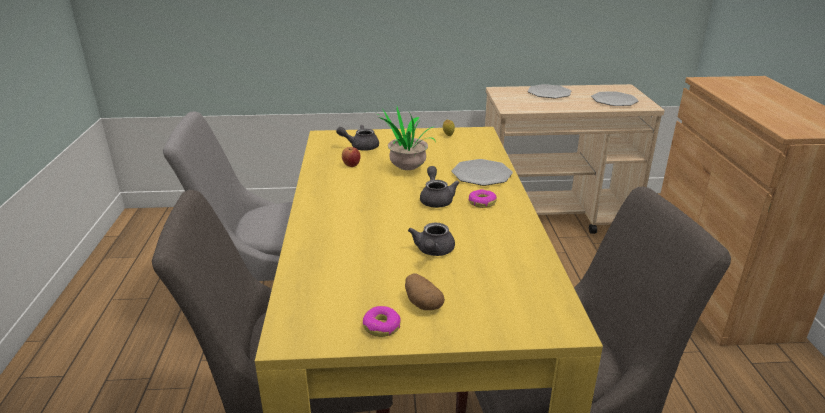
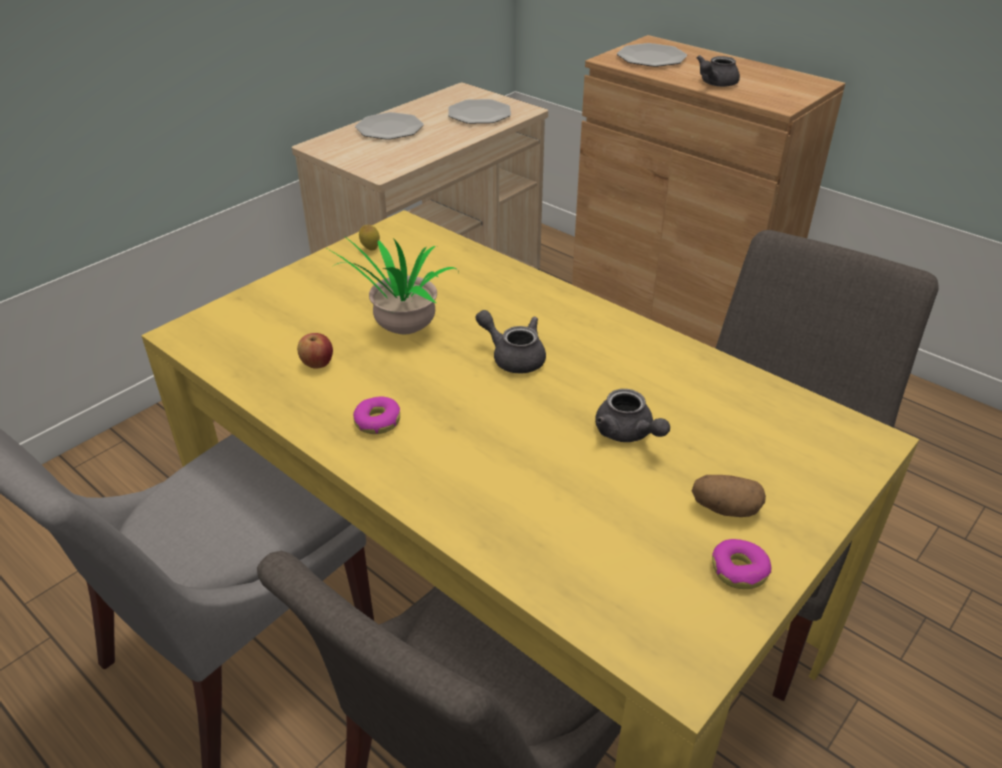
camera: 45 degrees left, 10 degrees up
(360, 146) = (277, 325): grey teapot -> grey teapot (715, 84)
(481, 174) = (505, 291): plate -> plate (651, 58)
(482, 202) = (569, 333): donut -> donut (377, 421)

